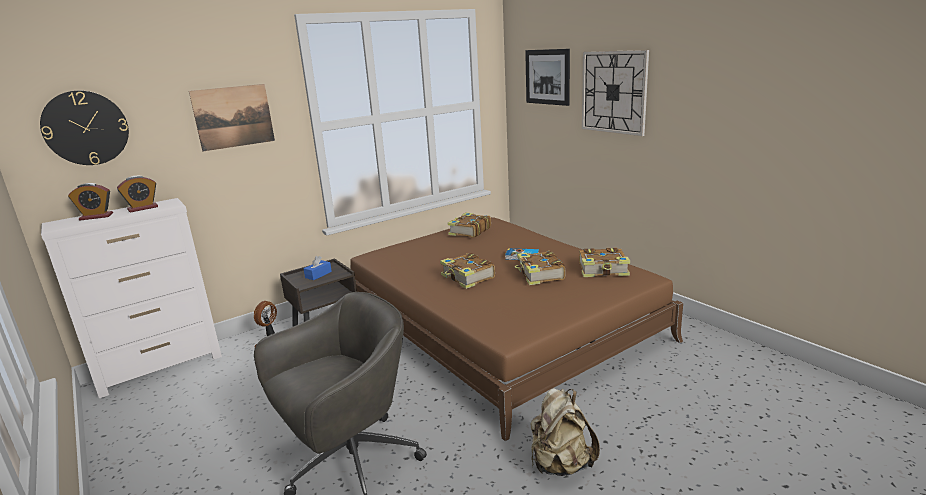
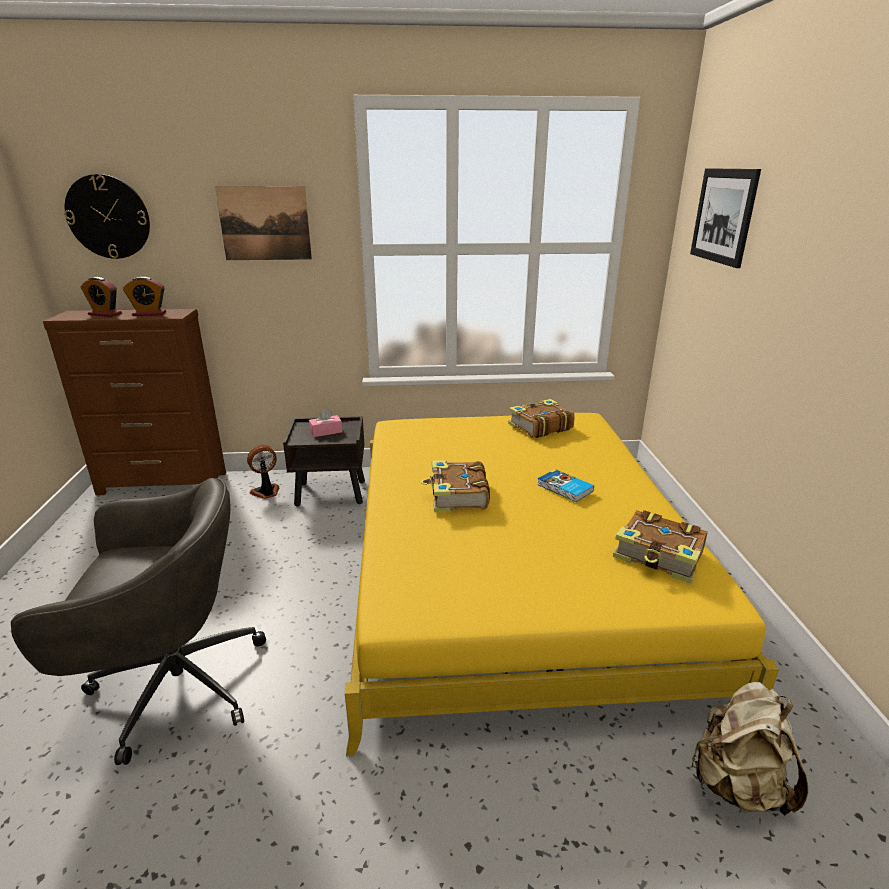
camera: 30 degrees right, 5 degrees up
(162, 368) = (164, 483): white dresser -> brown dresser
(318, 274) = (326, 432): blue tissue box -> pink tissue box
(498, 324) = (511, 568): brown bed -> yellow bed
(539, 275) = (553, 528): book -> none
(560, 464) = (372, 843): beige backpack -> beige backpack (737, 784)
(614, 92) = (805, 255): wall clock -> none

